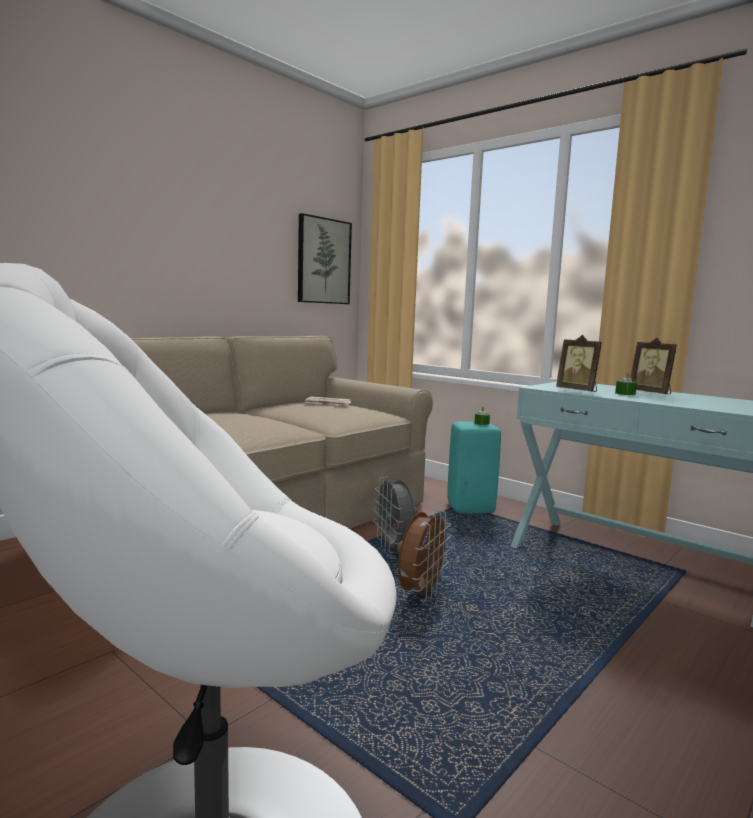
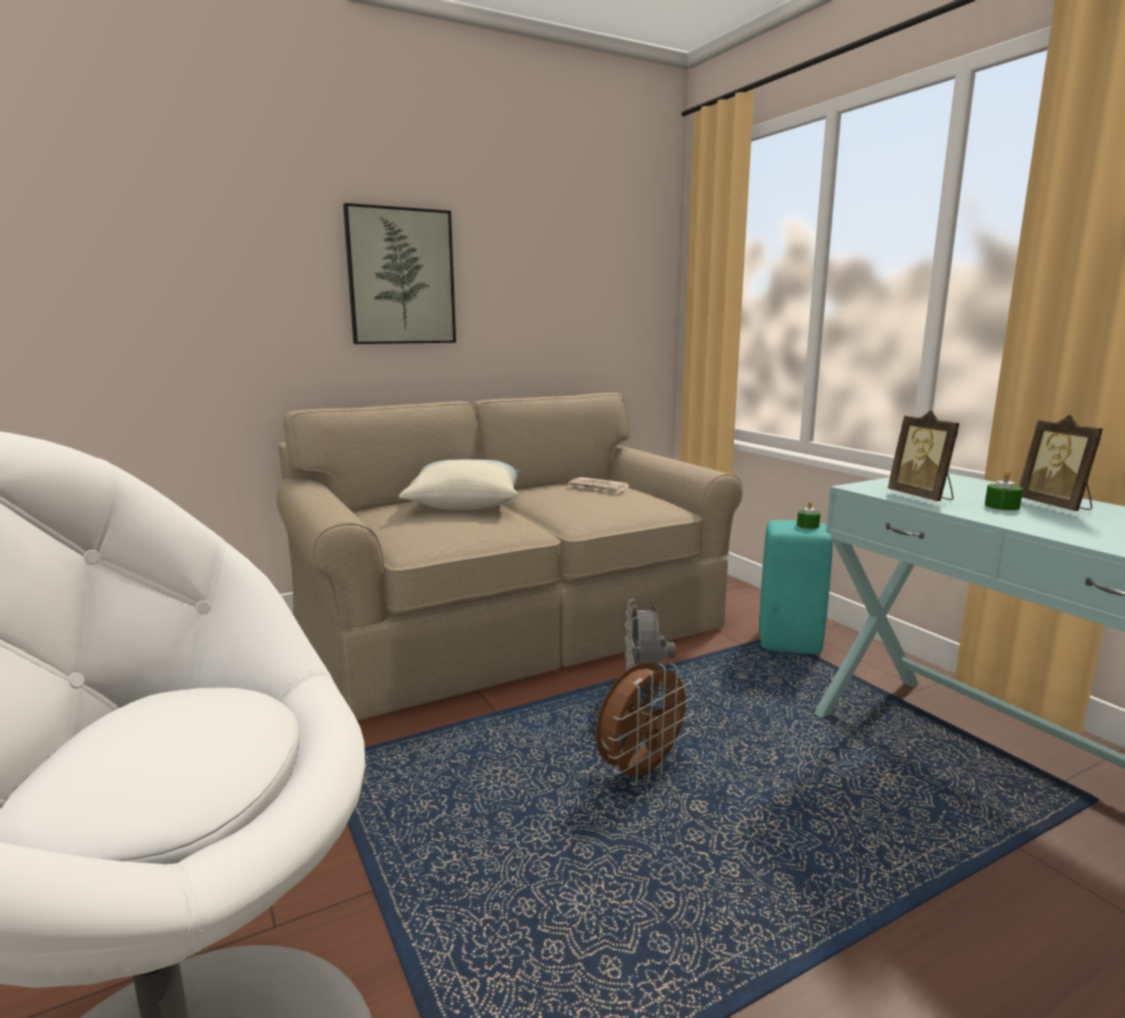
camera: 20 degrees right, 5 degrees up
(235, 414) = (465, 503): none -> pillow
(323, 261) = (622, 291): picture -> picture (401, 277)

